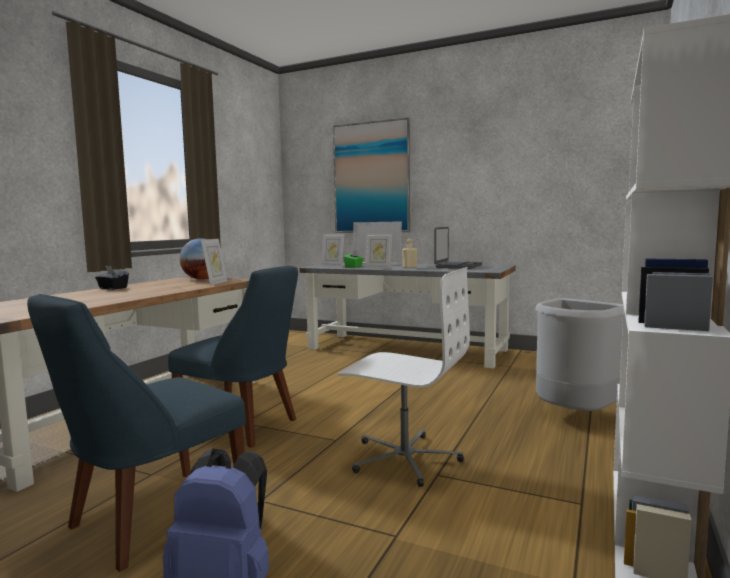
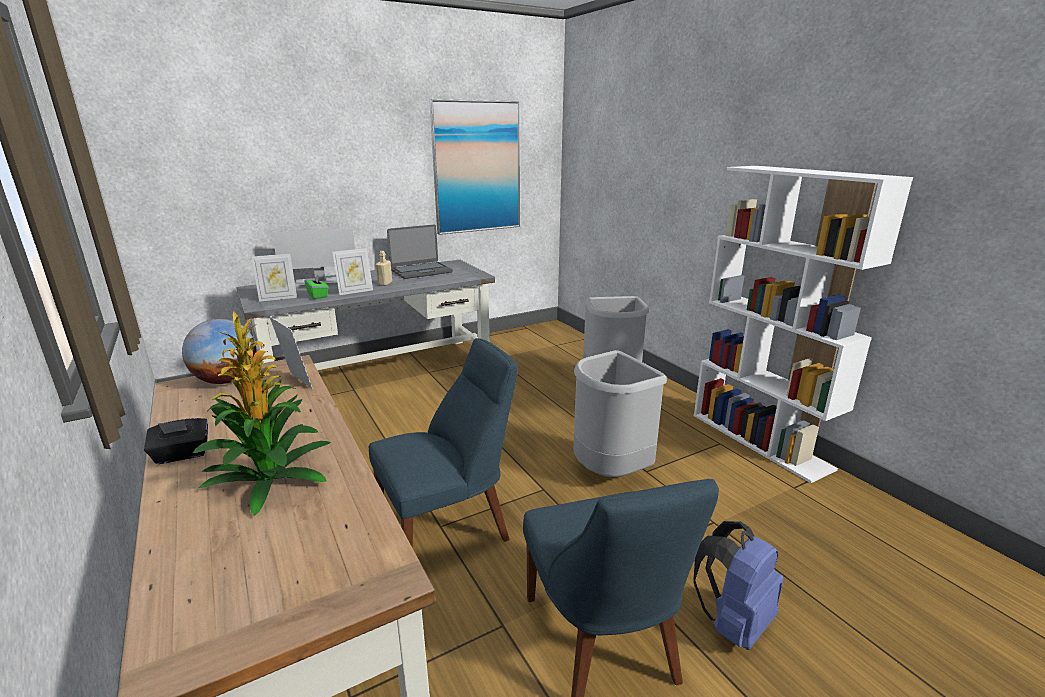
camera: 55 degrees left, 15 degrees up
(95, 297) = (272, 480): none -> potted plant
(371, 177) = (275, 167): picture -> picture (477, 167)
(404, 458) = (609, 473): white office chair -> grey trash can
(458, 266) = (421, 271): laptop -> laptop turned 90 degrees clockwise

